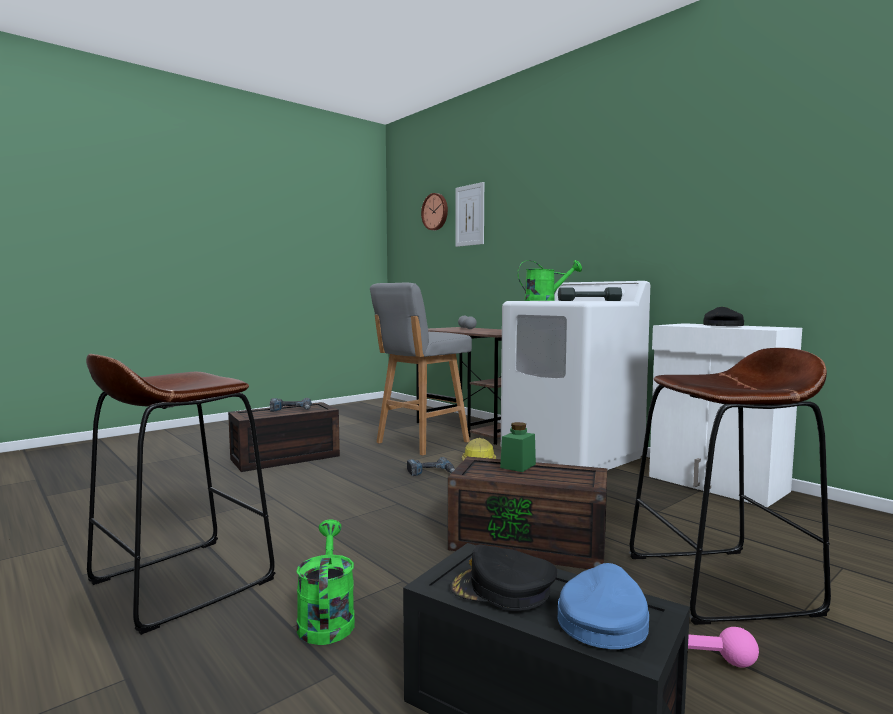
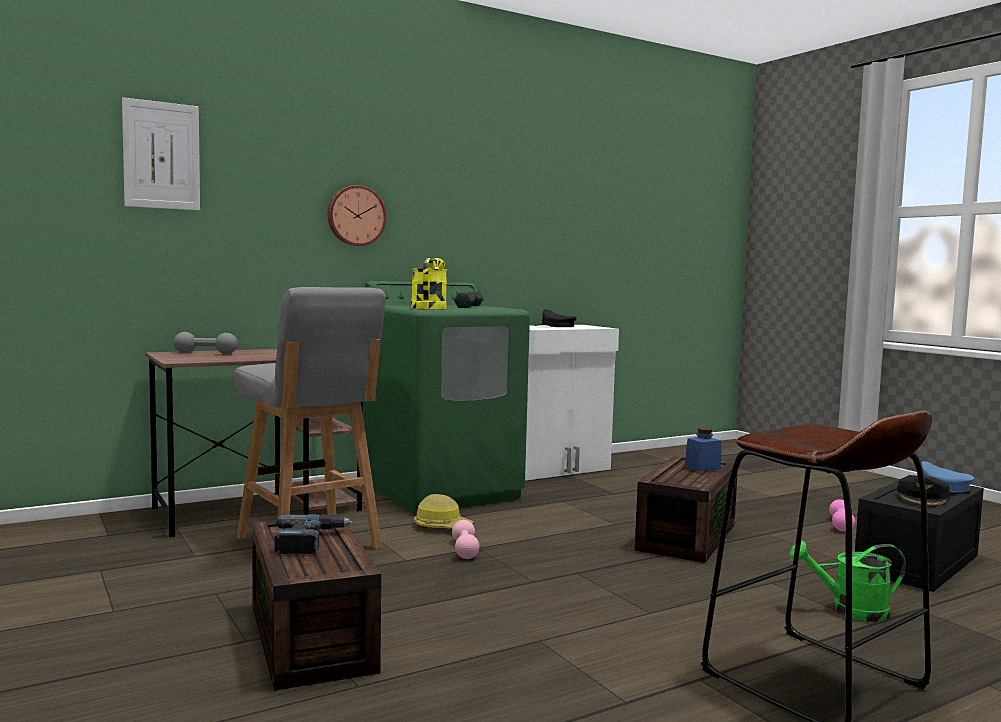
camera: 80 degrees left, 0 degrees up
(431, 472) = (465, 550): power drill -> pink dumbbell
(436, 212) = (56, 129): wall clock -> wall clock (356, 216)
(518, 466) = (672, 472): green jar -> none
(545, 300) = (429, 307): green watering can -> yellow watering can
(553, 476) = (702, 467): none -> blue jar
(572, 456) = (443, 491): white washing machine -> green washing machine
(720, 584) = (745, 504): brown stool -> none

